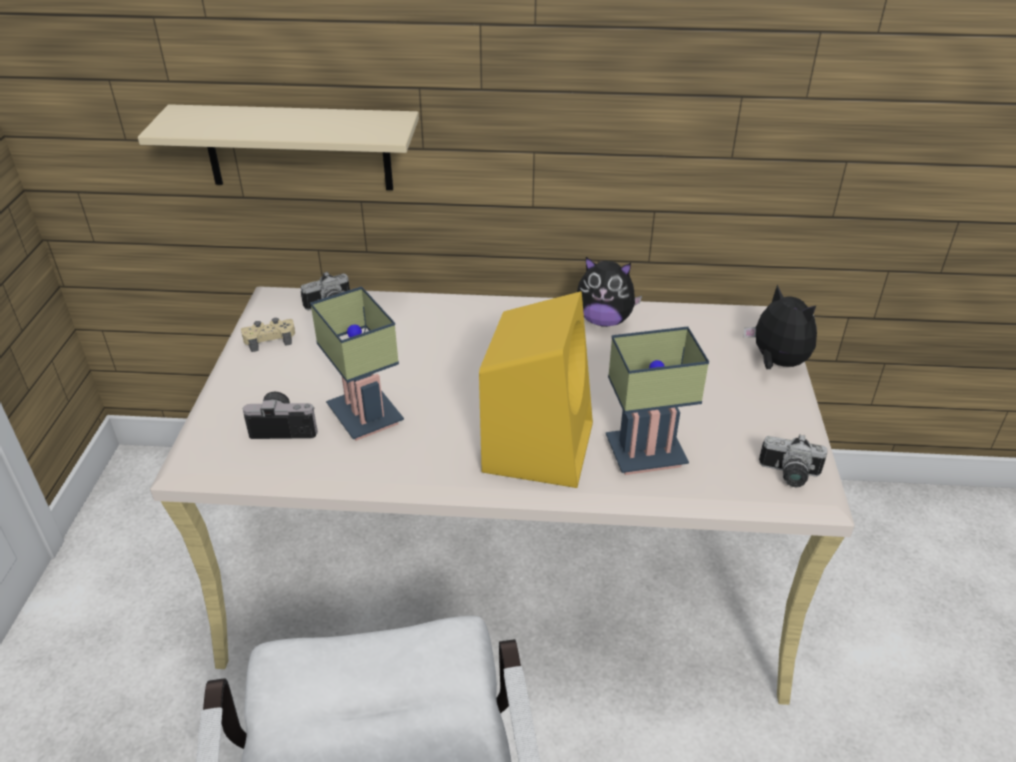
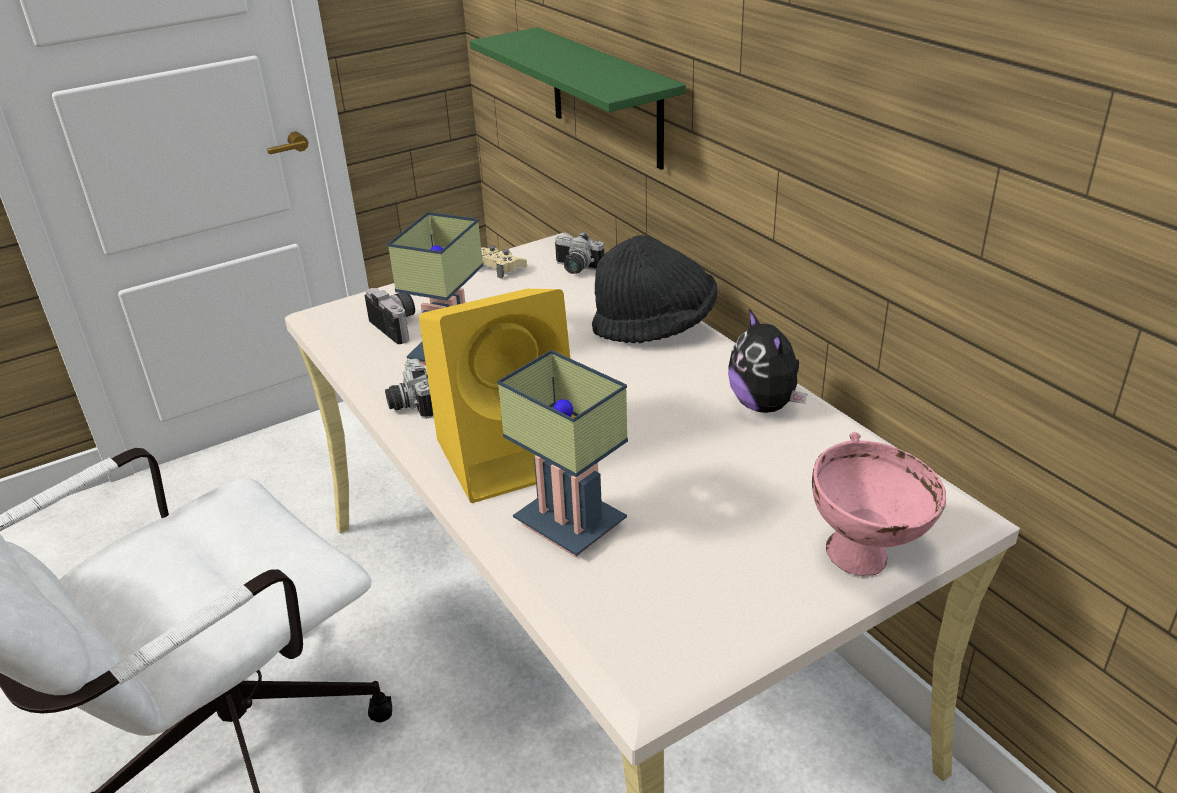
camera: 55 degrees right, 5 degrees down
(298, 148) = (606, 98): beige shelf -> green shelf
(460, 314) = (654, 327): none -> black hat
(776, 362) = (865, 556): plush toy -> pink bowl
(789, 475) = (651, 648): camera -> camera (409, 404)

